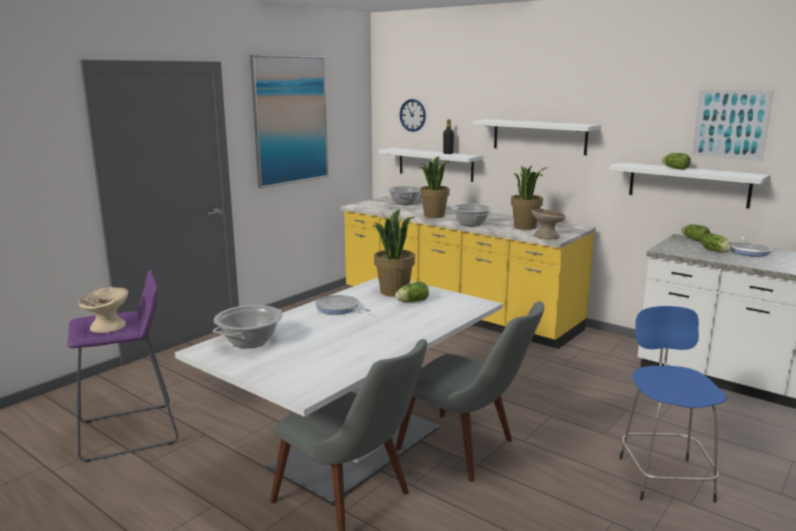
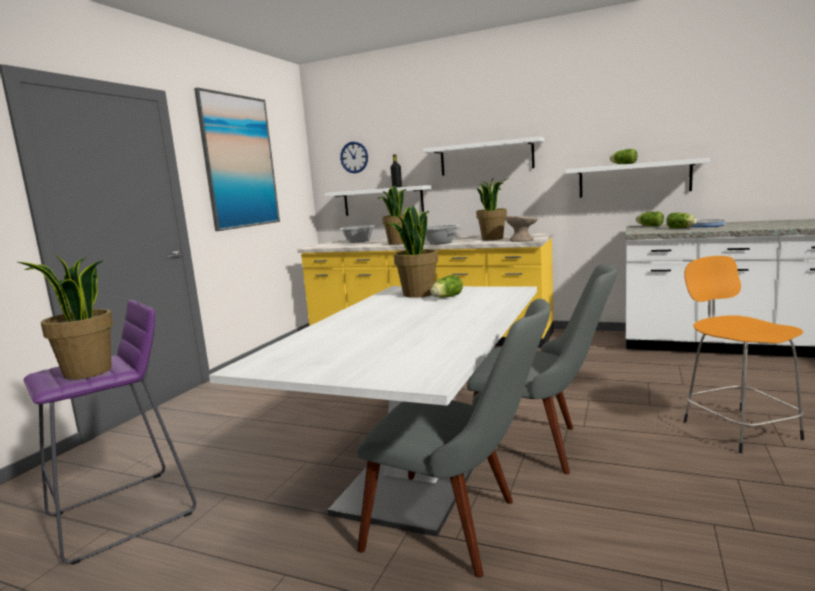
camera: 15 degrees left, 5 degrees down
(108, 327) = (87, 372): beige bowl -> potted plant
(250, 341) = (301, 350): cooking pot -> none
(339, 308) = (375, 312): frying pan -> none
(664, 476) = (737, 428): blue stool -> orange stool
(730, 124) = (665, 119): picture -> none

